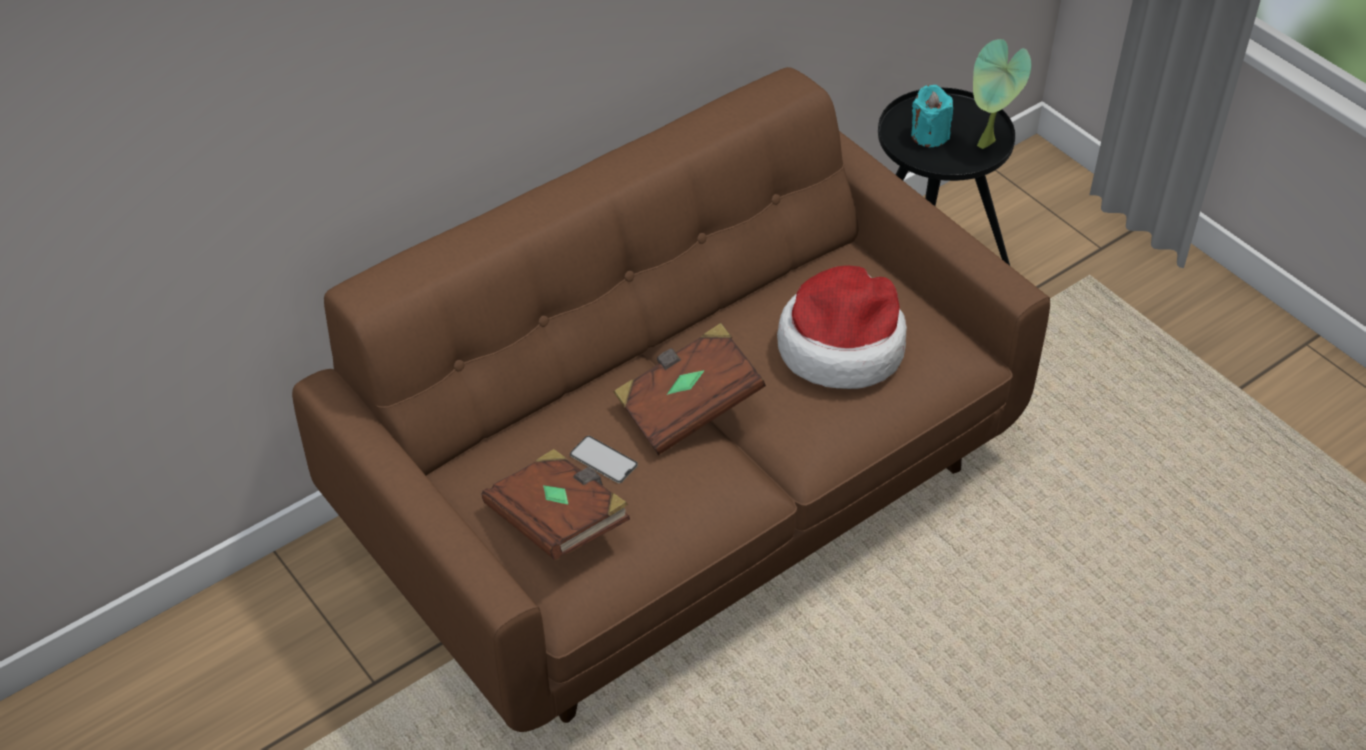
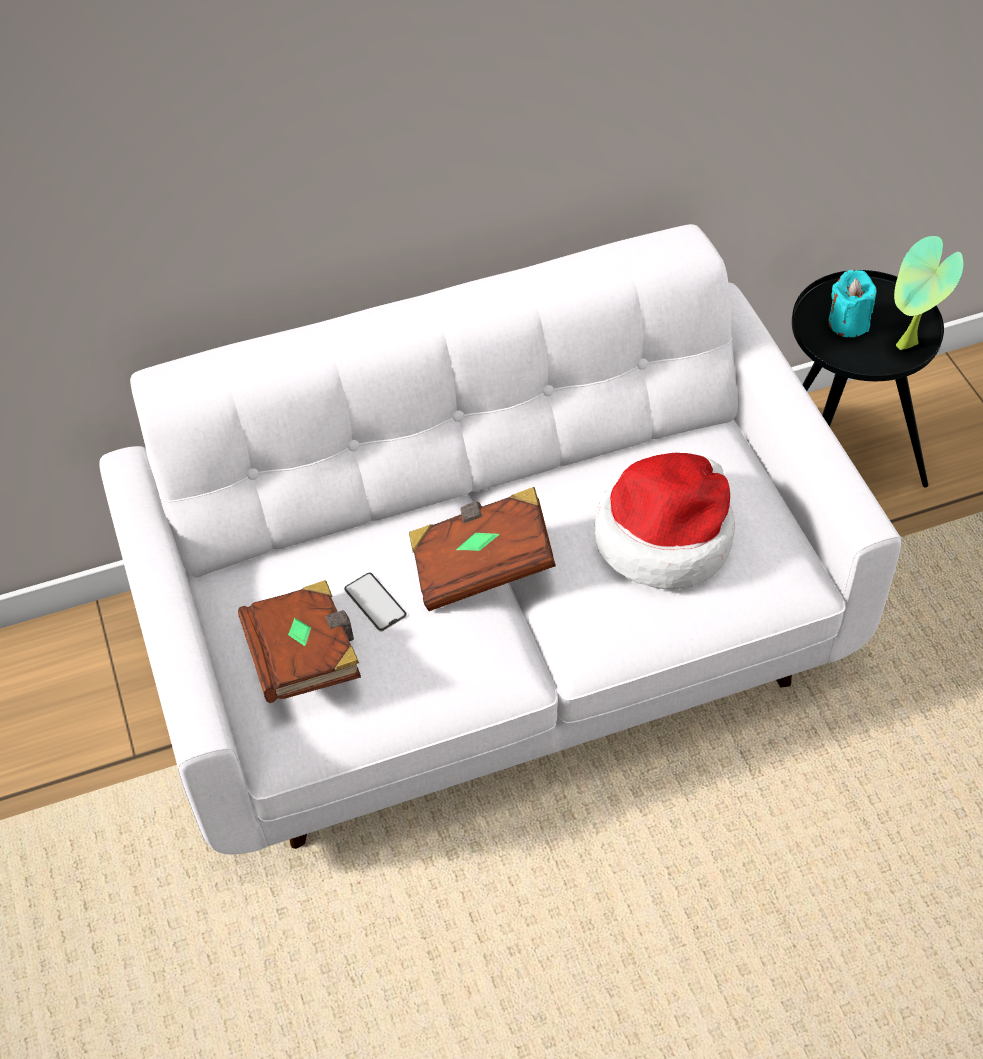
camera: 20 degrees right, 5 degrees up
(682, 494) = (497, 639): brown sofa -> white sofa

